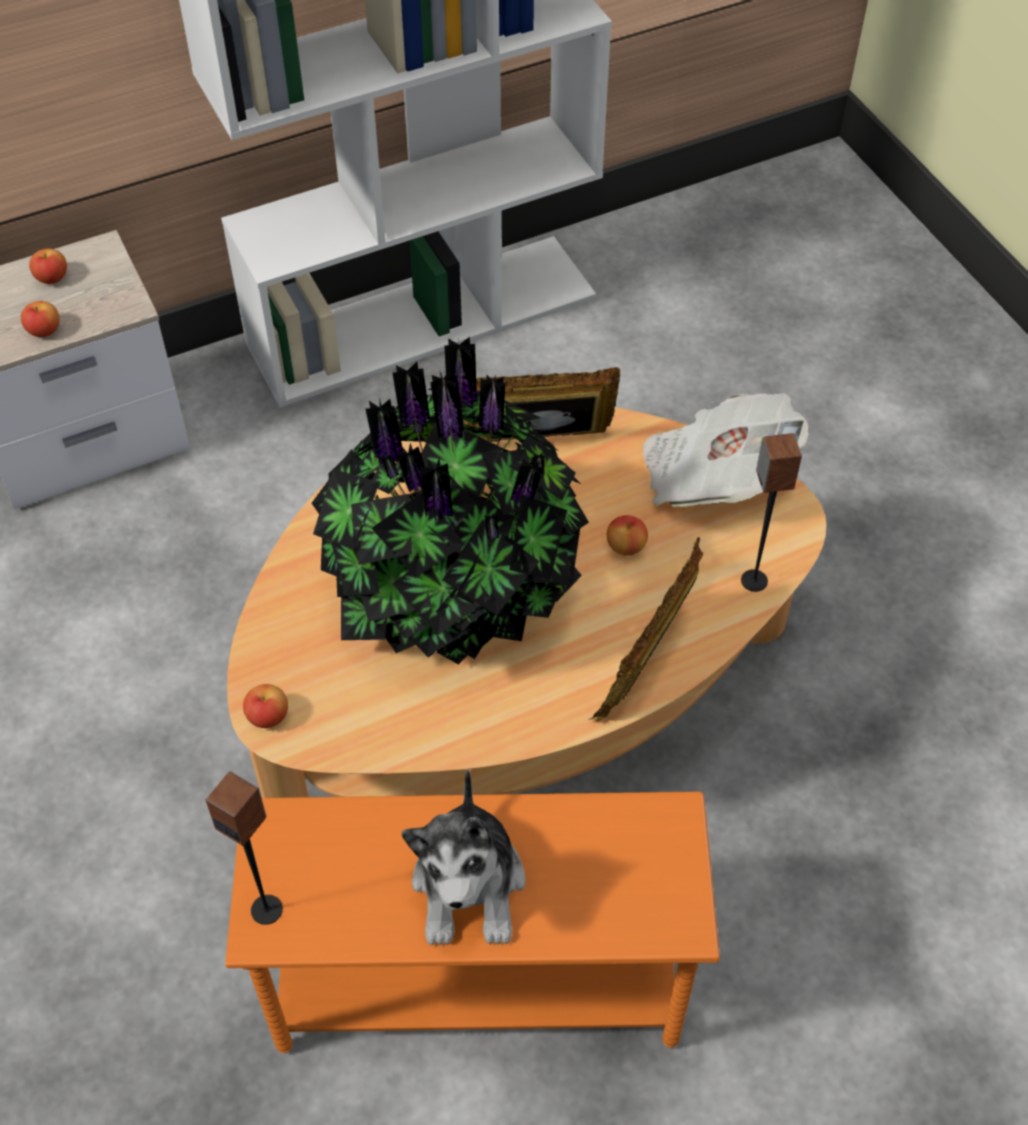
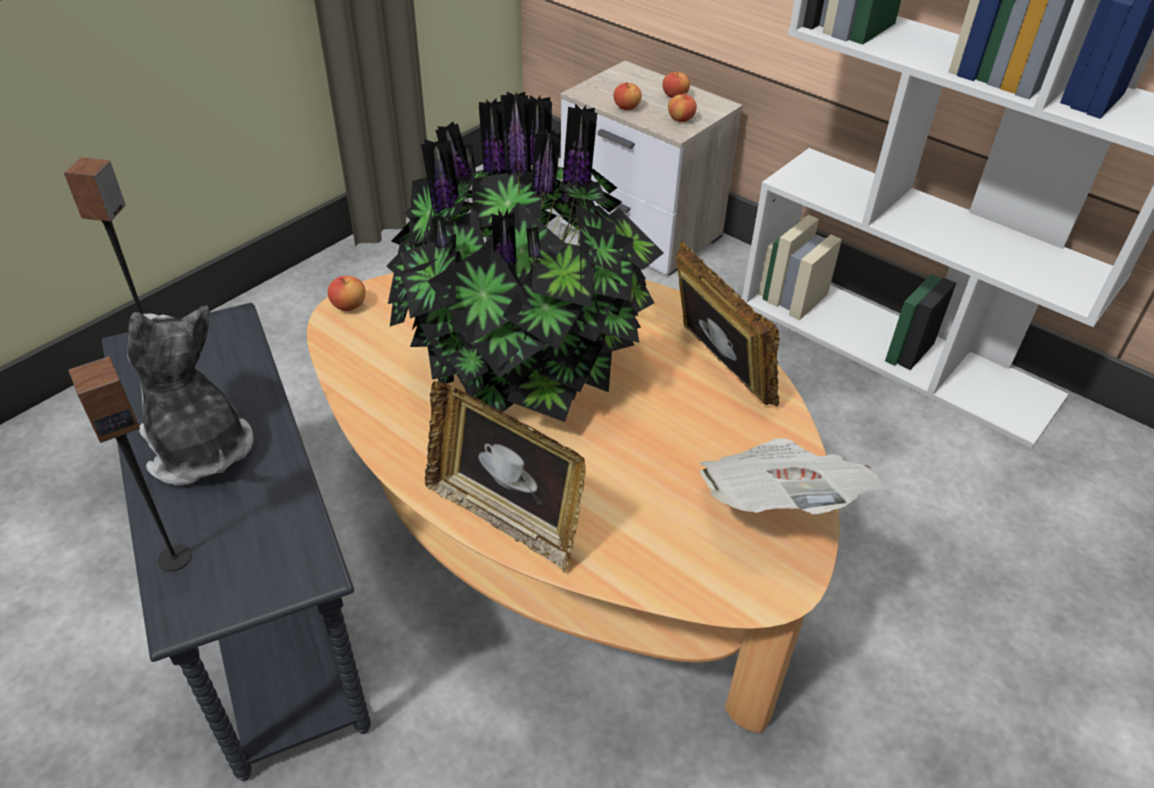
camera: 65 degrees right, 10 degrees down
(469, 885) = (198, 448): plush toy -> plush toy turned 75 degrees clockwise
(478, 989) = (264, 606): orange side table -> grey side table
(626, 546) = (642, 462): apple -> apple (681, 119)
(645, 667) = (505, 517): picture frame -> picture frame turned 150 degrees counterclockwise
(753, 580) = (663, 575): speaker -> speaker (174, 557)

